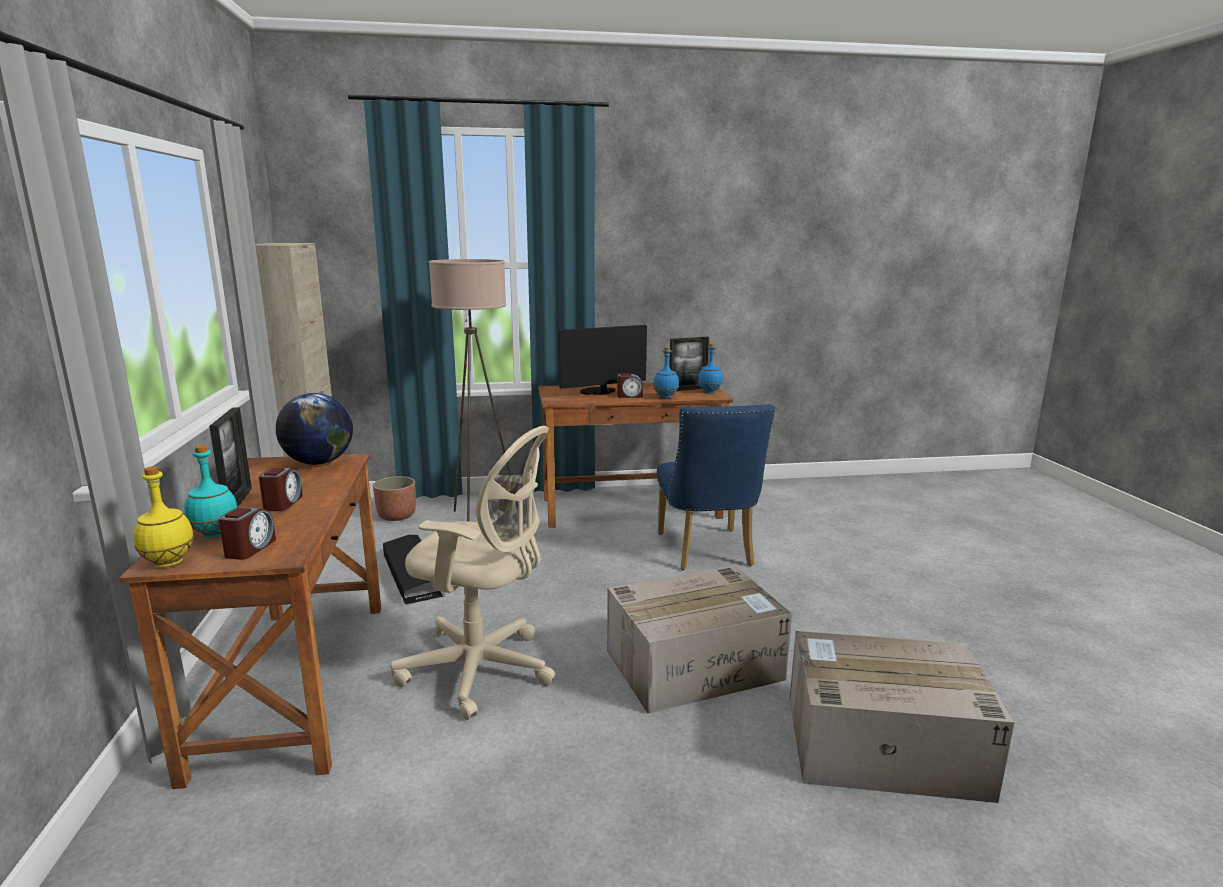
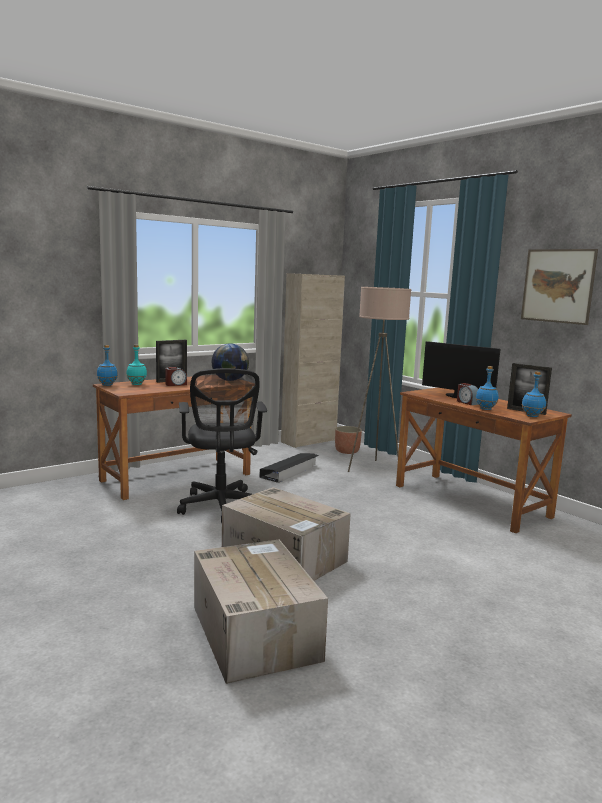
camera: 60 degrees right, 5 degrees down
(169, 563) = (107, 385): yellow bottle -> blue bottle
(250, 549) = (127, 389): alarm clock -> none
(482, 670) = (221, 507): beige office chair -> black office chair
(661, 245) = (557, 286): none -> picture
(707, 553) = (443, 537): blue chair -> none

